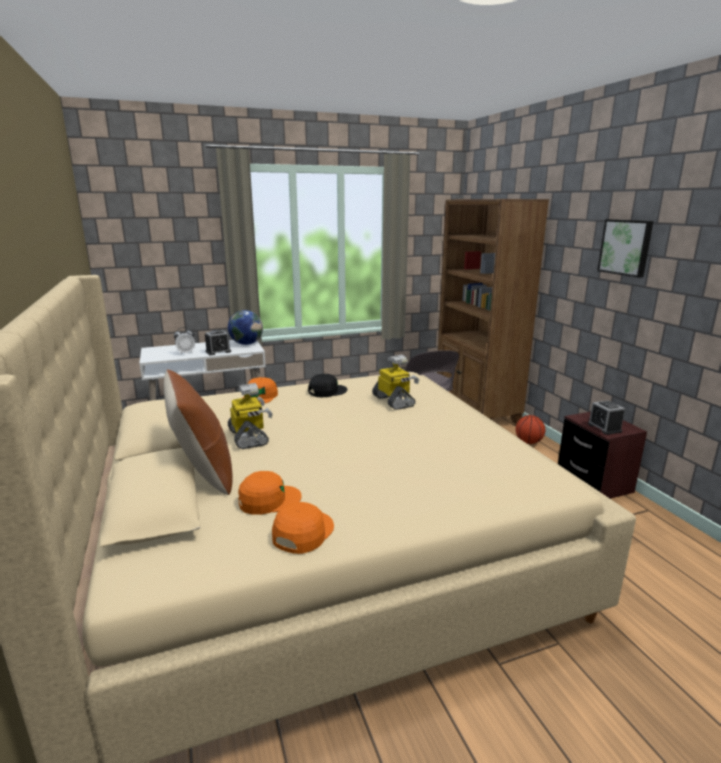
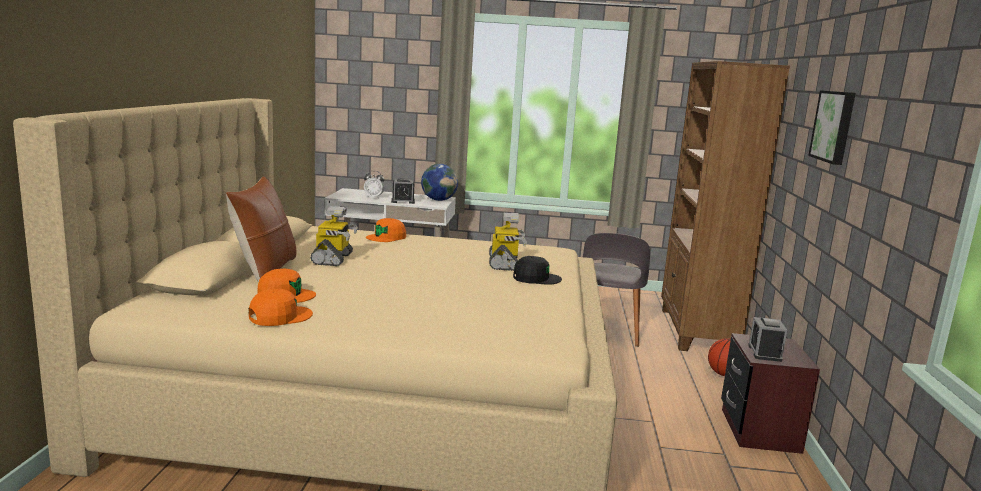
camera: 25 degrees right, 5 degrees down
(327, 391) = (453, 245): black cap -> black cap (536, 278)

